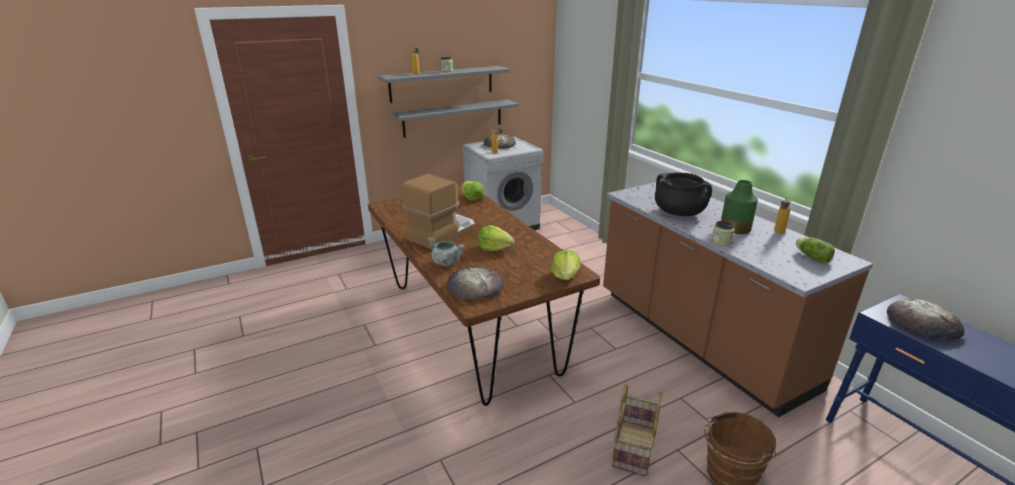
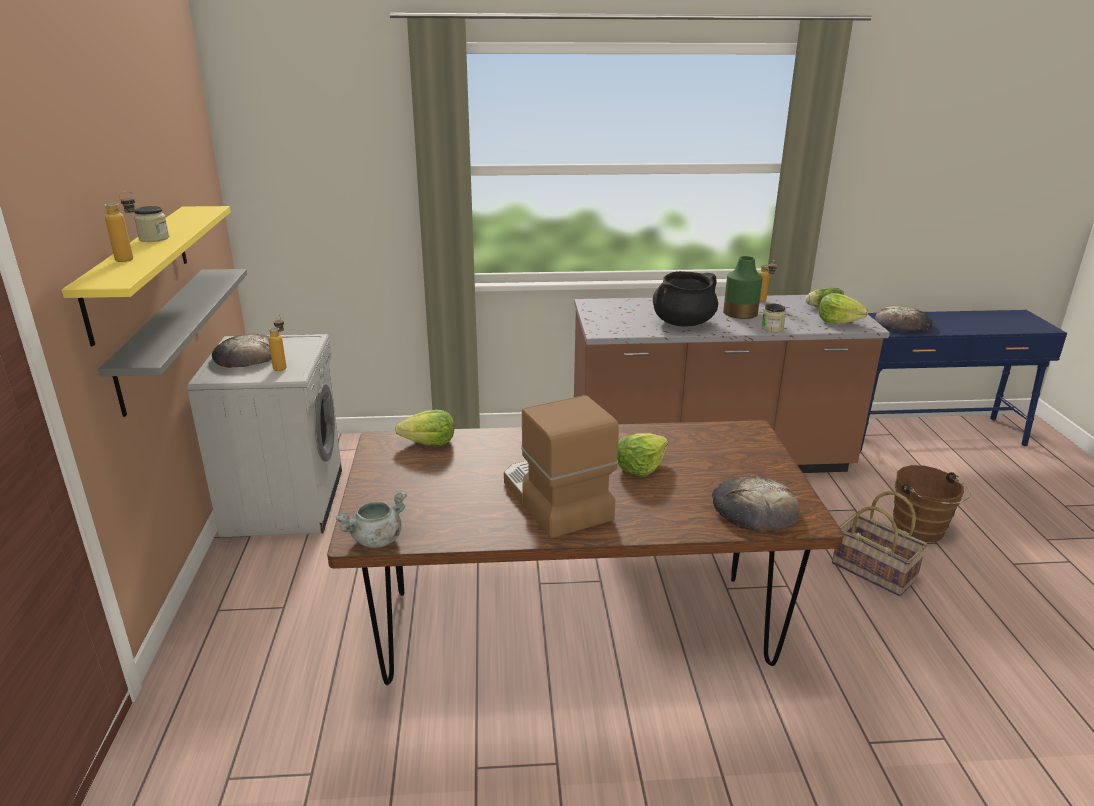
camera: 65 degrees left, 0 degrees up
(442, 83) = (138, 270): grey shelf -> yellow shelf
(446, 262) = (666, 517): grey cooking pot -> grey cooking pot (376, 540)
(565, 276) = (754, 439): lettuce -> lettuce (838, 321)

